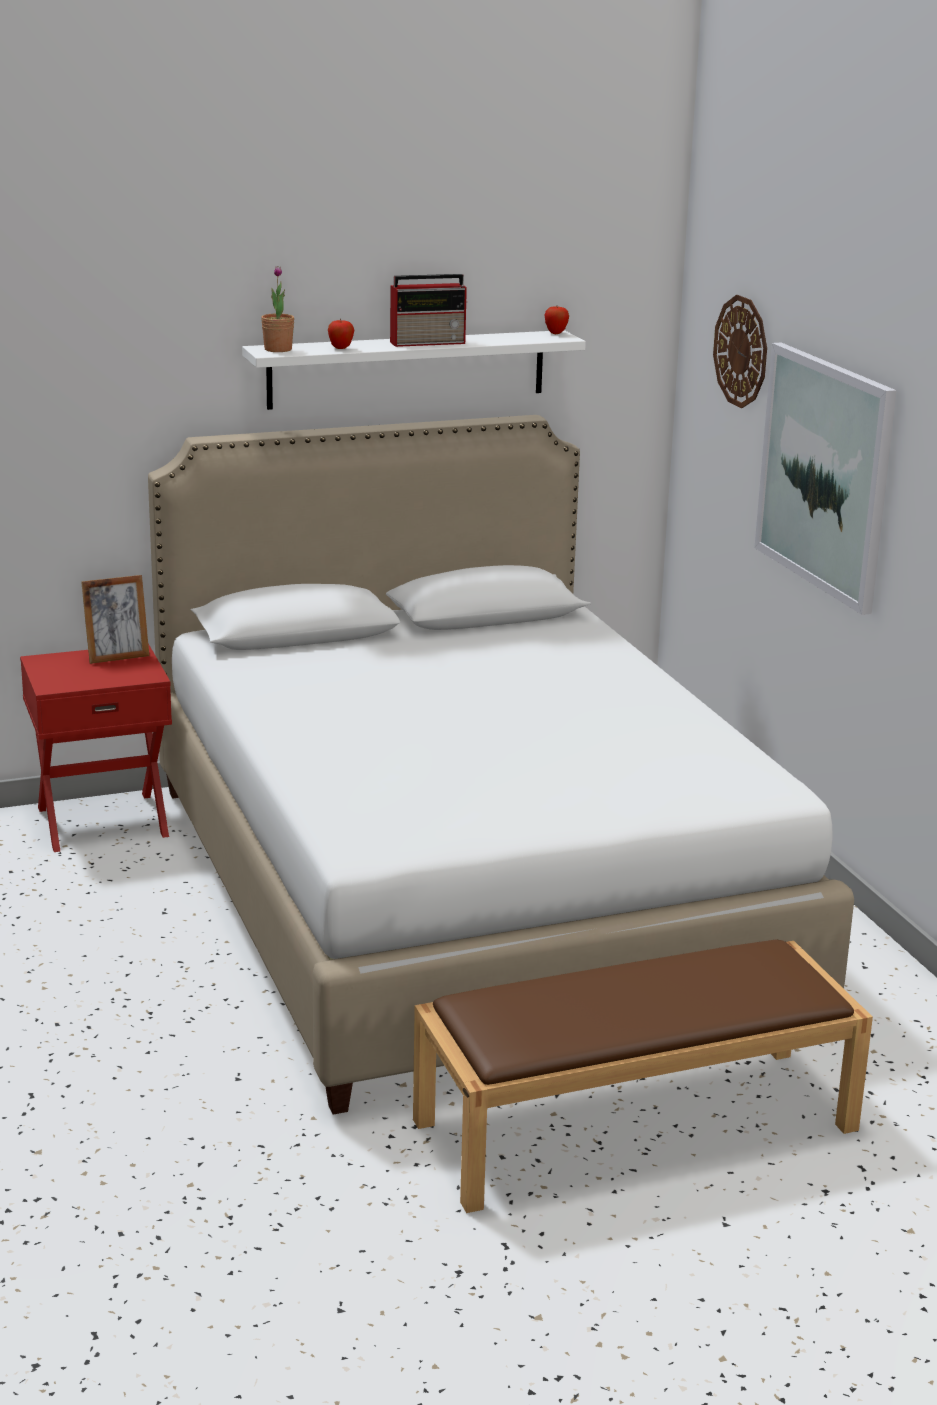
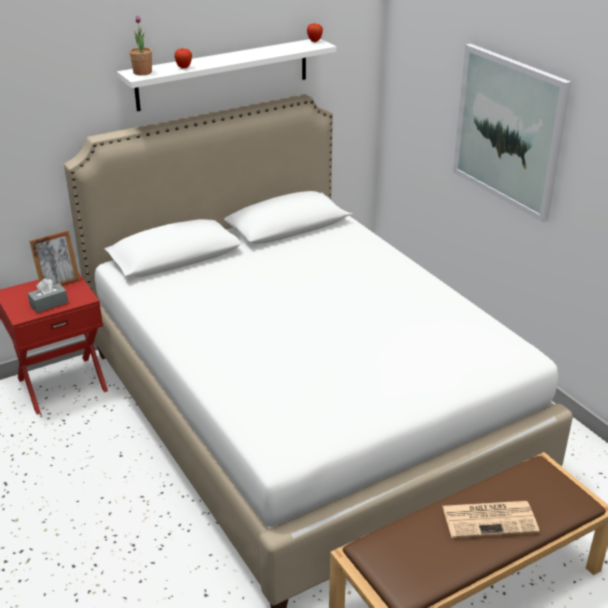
camera: 10 degrees left, 10 degrees up
(95, 677) = (49, 304): none -> grey tissue box
(429, 342) = (239, 57): radio -> none
(665, 993) = (490, 519): none -> newspaper
(741, 351) = (437, 47): wall clock -> none

